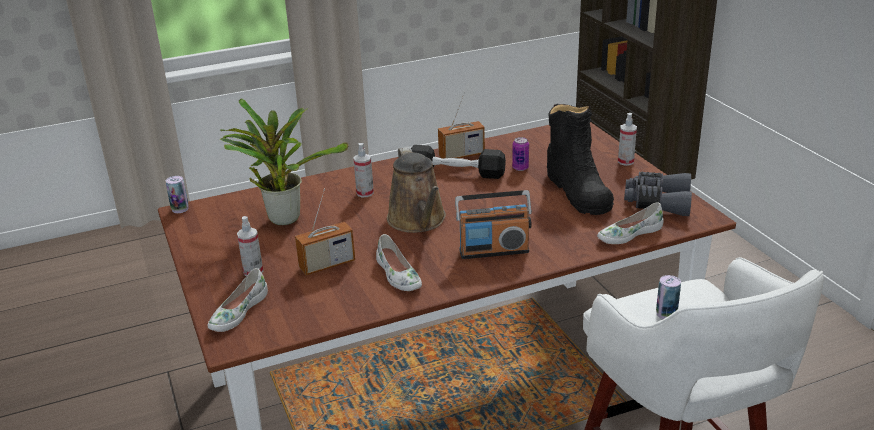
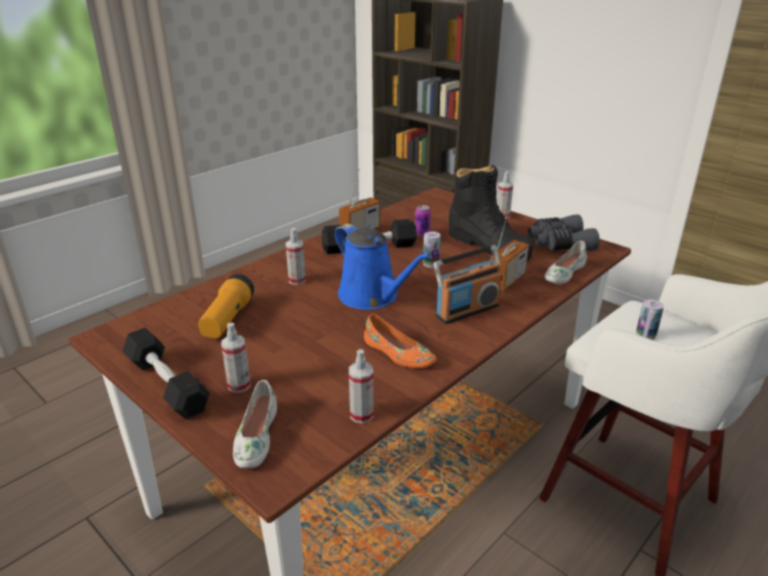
camera: 25 degrees left, 0 degrees up
(180, 209) = (98, 334): can -> can (431, 264)
(203, 259) = (167, 385): none -> black dumbbell
(282, 217) = (227, 319): potted plant -> flashlight
(327, 264) = (316, 359): radio -> radio (507, 280)
(327, 316) = (361, 415): none -> spray bottle
(397, 275) = (398, 354): white shoe -> orange shoe
(418, 221) = (372, 296): brown watering can -> blue watering can

